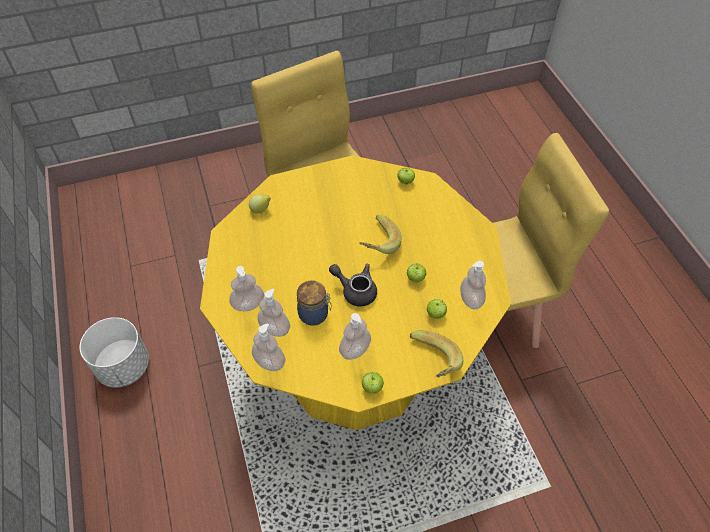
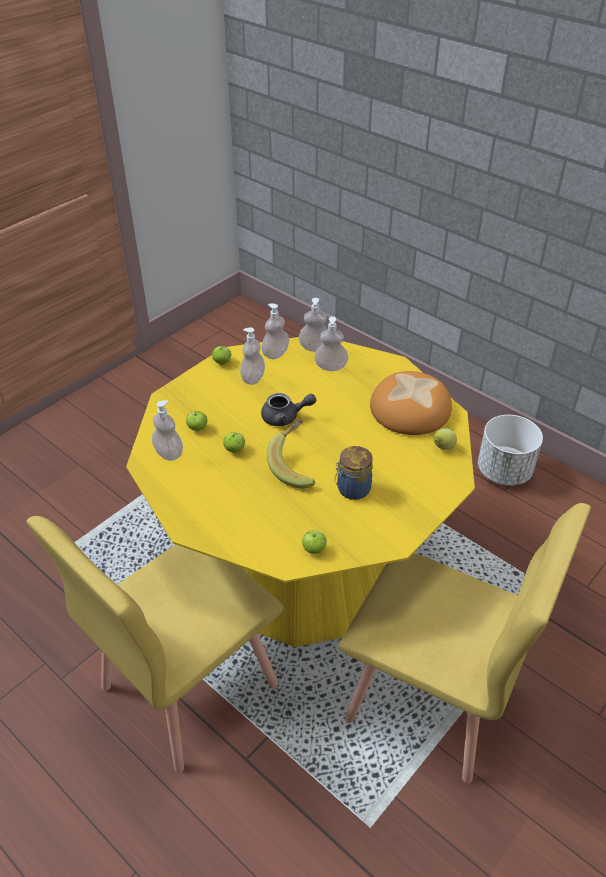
camera: 150 degrees right, 10 degrees down
(248, 304) = (369, 373): soap dispenser -> soap dispenser (275, 354)
(250, 252) = (410, 408): none -> bread
(315, 314) = (306, 387): jar -> jar (352, 489)
(431, 362) = (182, 394): banana -> none

